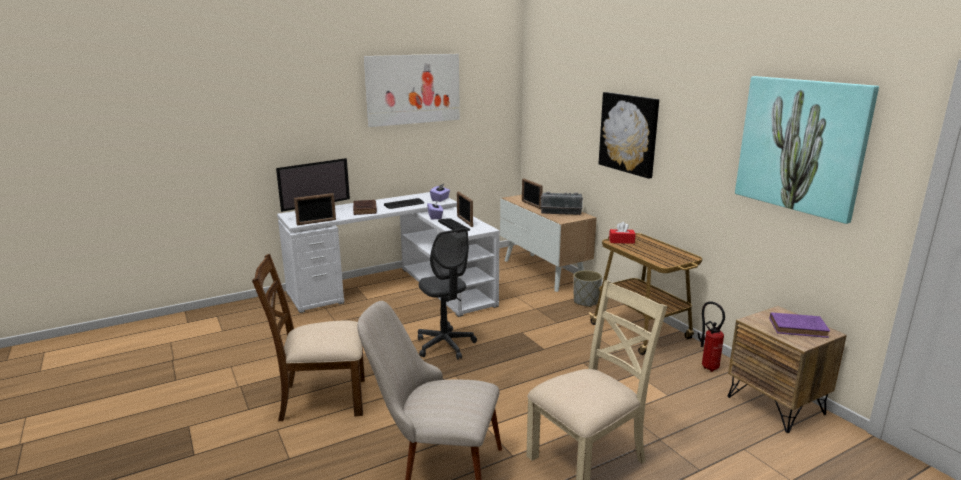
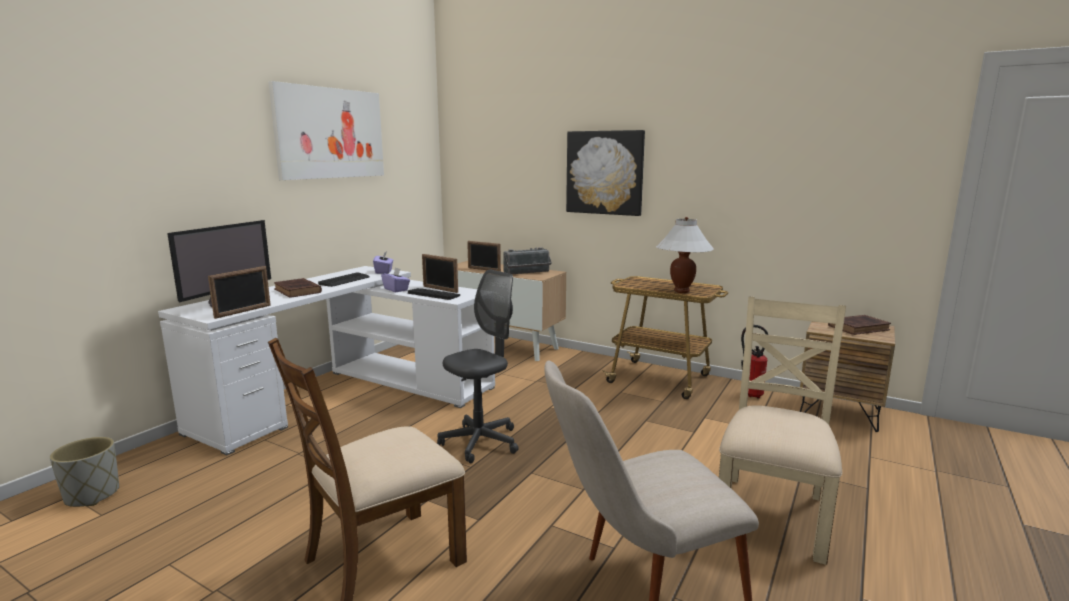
camera: 30 degrees left, 5 degrees down
(445, 345) = (480, 442): grey office chair -> grey office chair turned 75 degrees counterclockwise
(586, 302) = (578, 364): grey planter -> grey planter (92, 495)
(621, 241) = (631, 283): red tissue box -> none
(653, 257) = (681, 291): none -> white table lamp
(799, 328) = (859, 328): purple book -> brown book
(801, 145) = (825, 153): picture -> none

